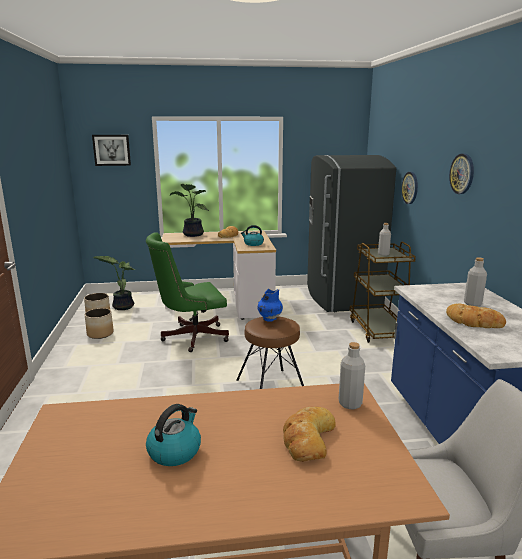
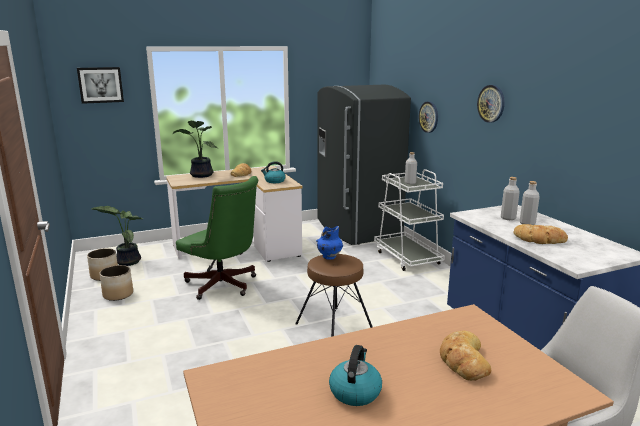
camera: 15 degrees left, 0 degrees up
(190, 337) = (223, 286): green office chair -> green office chair turned 105 degrees counterclockwise
(350, 403) = (477, 325): grey bottle -> grey bottle (508, 218)
(378, 330) = (407, 257): brown cart -> white cart

